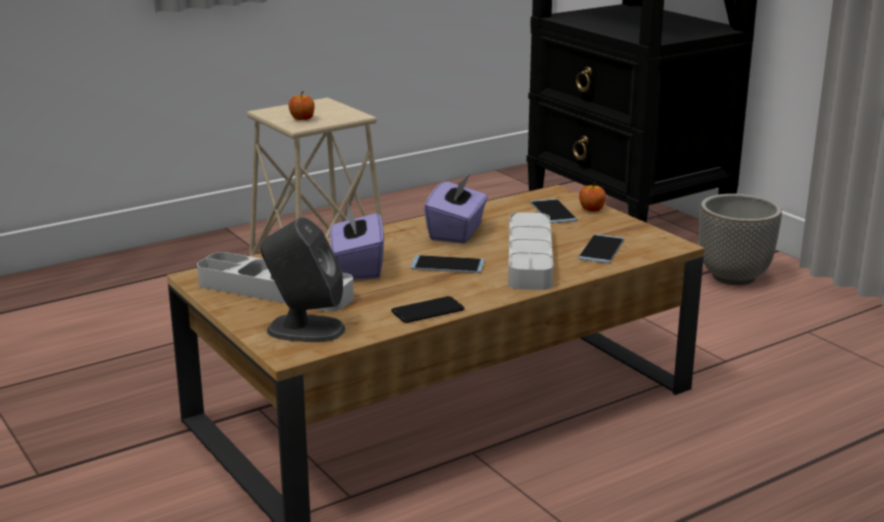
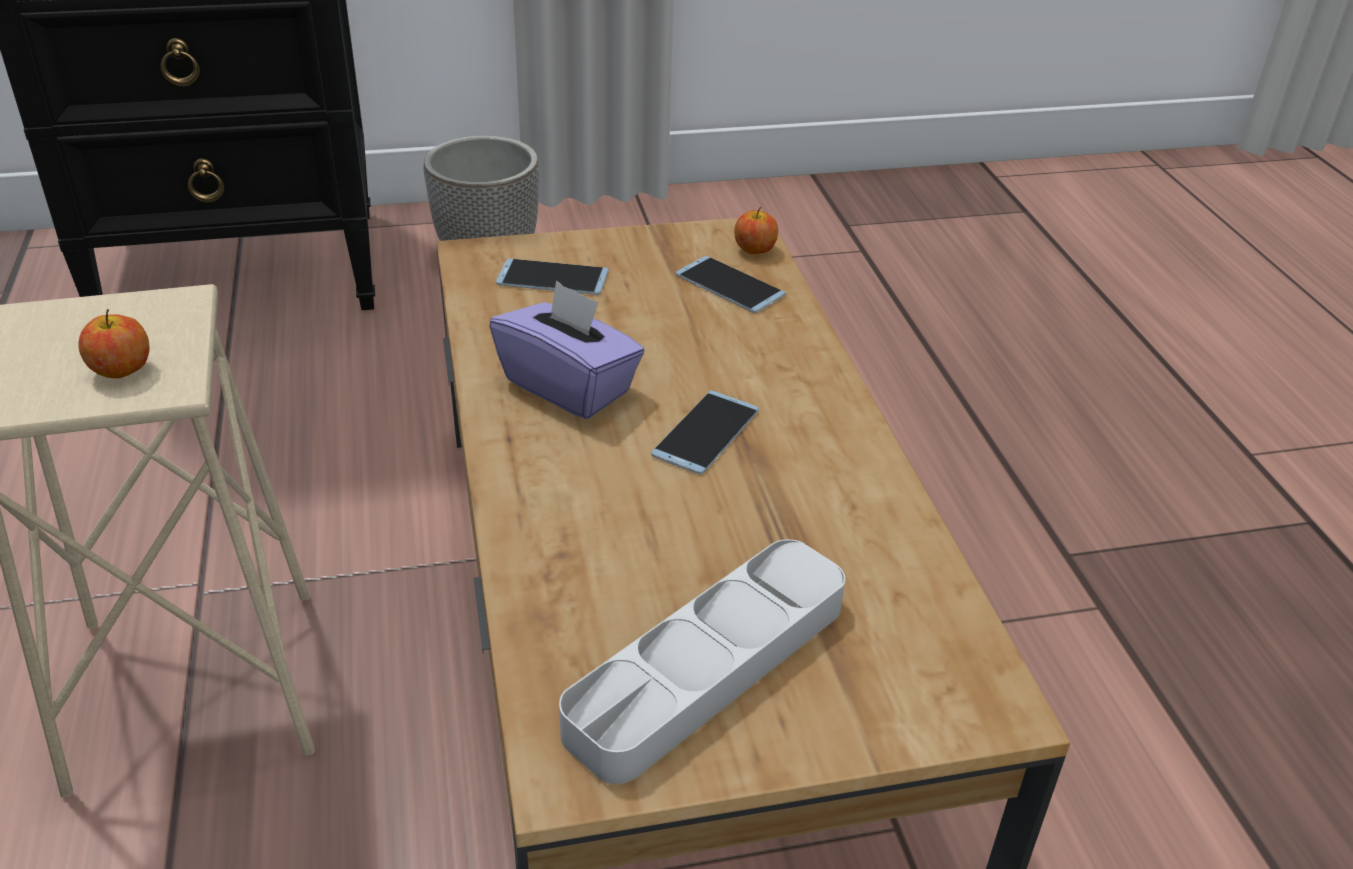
camera: 70 degrees left, 15 degrees up
(304, 329) = (906, 664): grey speaker -> none
(357, 267) = (656, 533): purple tissue box -> none
(427, 311) = (882, 501): phone -> none
(529, 258) = (724, 351): grey tray -> none
(591, 209) = (571, 246): apple -> apple (754, 250)

